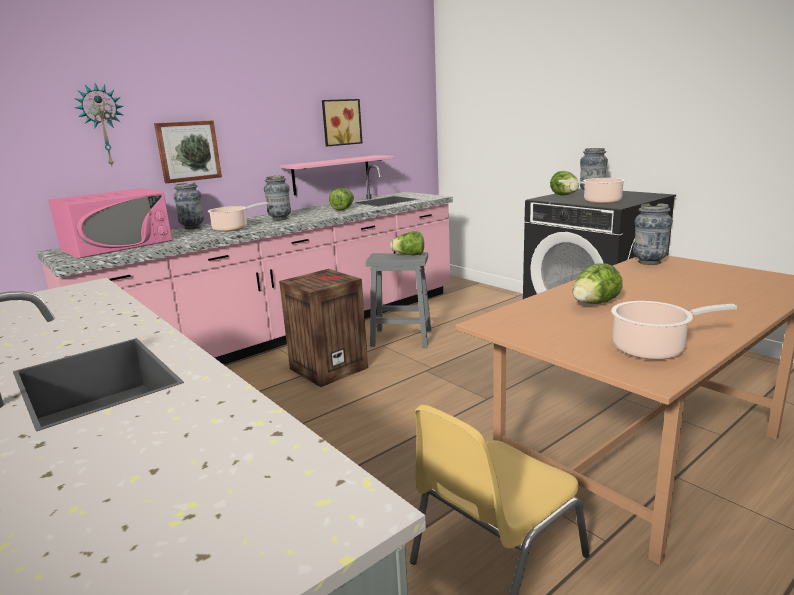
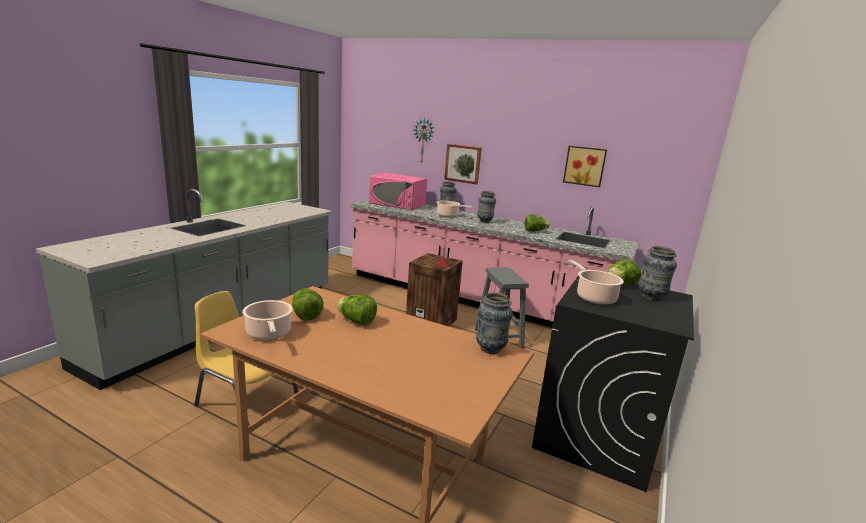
camera: 65 degrees right, 0 degrees up
(331, 174) = (564, 205): pink shelf -> none
(409, 255) = (513, 278): lettuce -> lettuce (306, 315)

